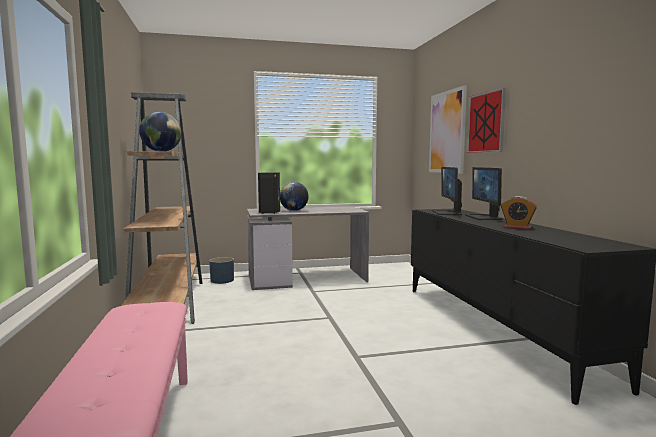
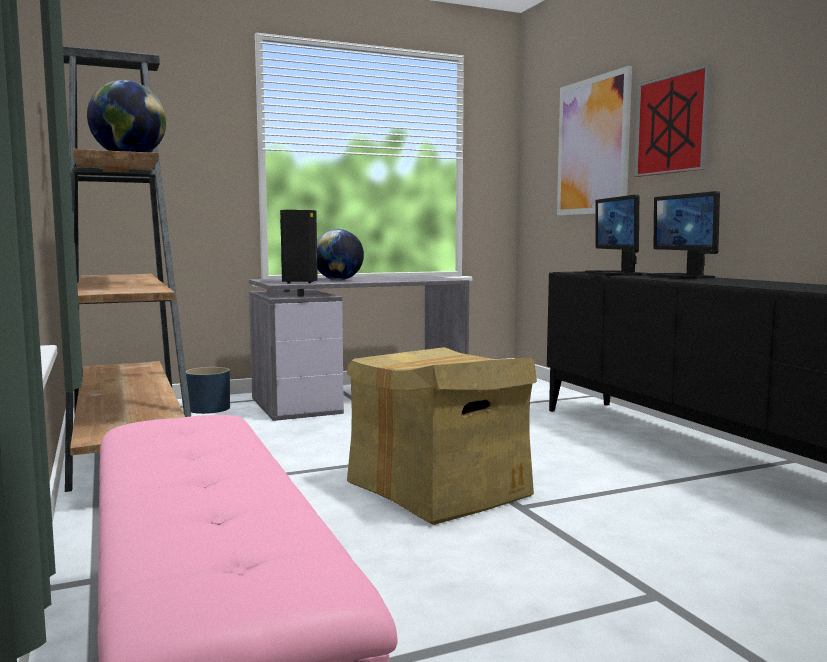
camera: 10 degrees left, 0 degrees up
(316, 342) = (438, 490): none -> cardboard box
(517, 228) = (758, 284): alarm clock -> none

